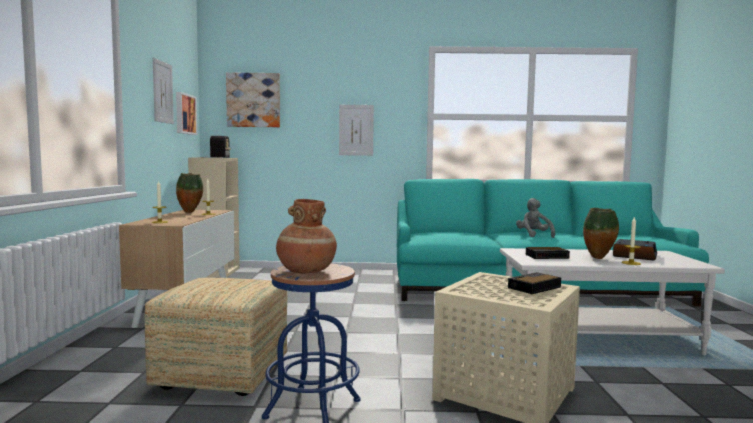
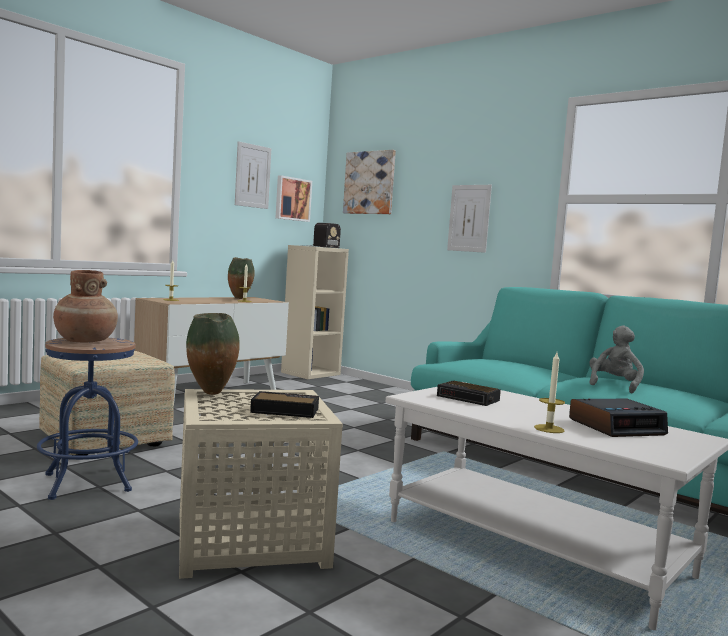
camera: 40 degrees right, 0 degrees up
(599, 258) = (530, 415): vase -> vase (211, 394)

